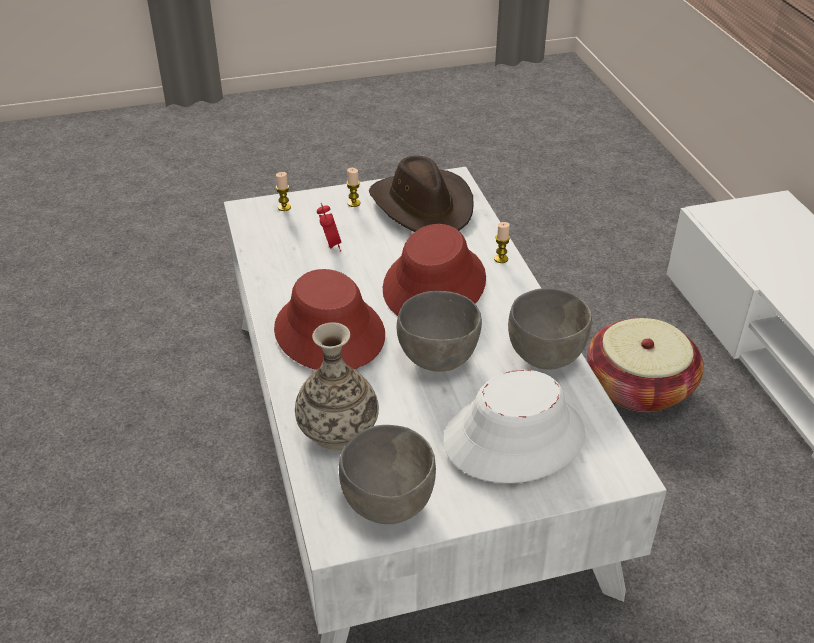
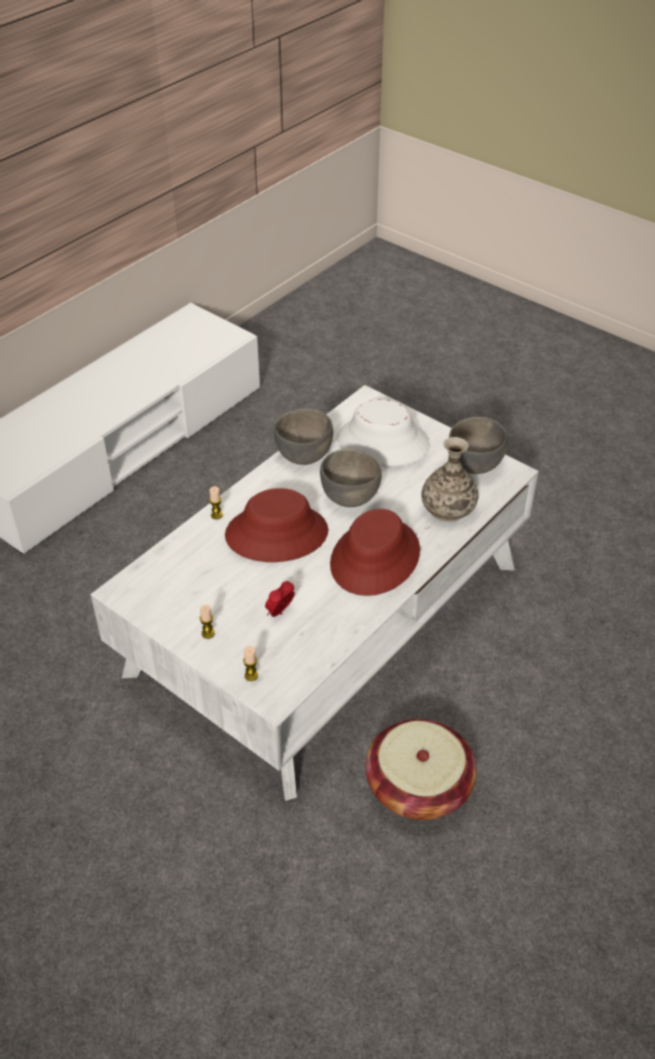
camera: 125 degrees left, 5 degrees up
(423, 206) = (178, 589): brown hat -> none
(639, 386) = (175, 528): basket -> basket (418, 786)

